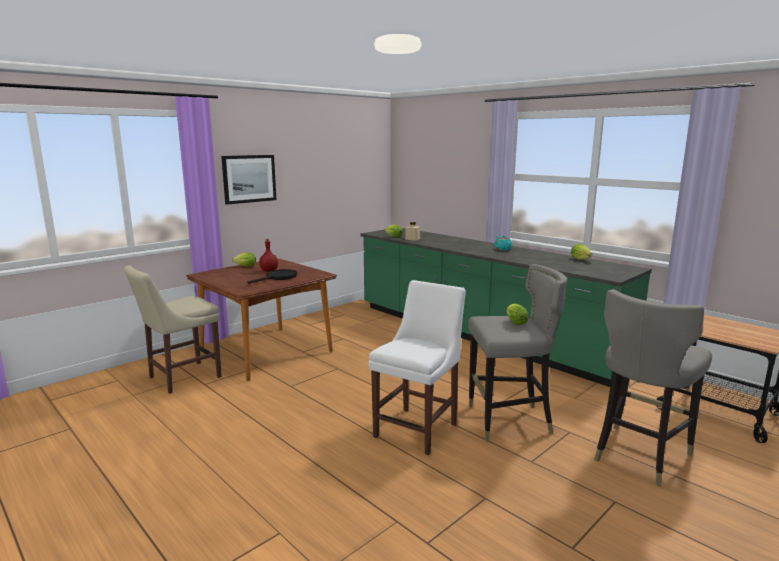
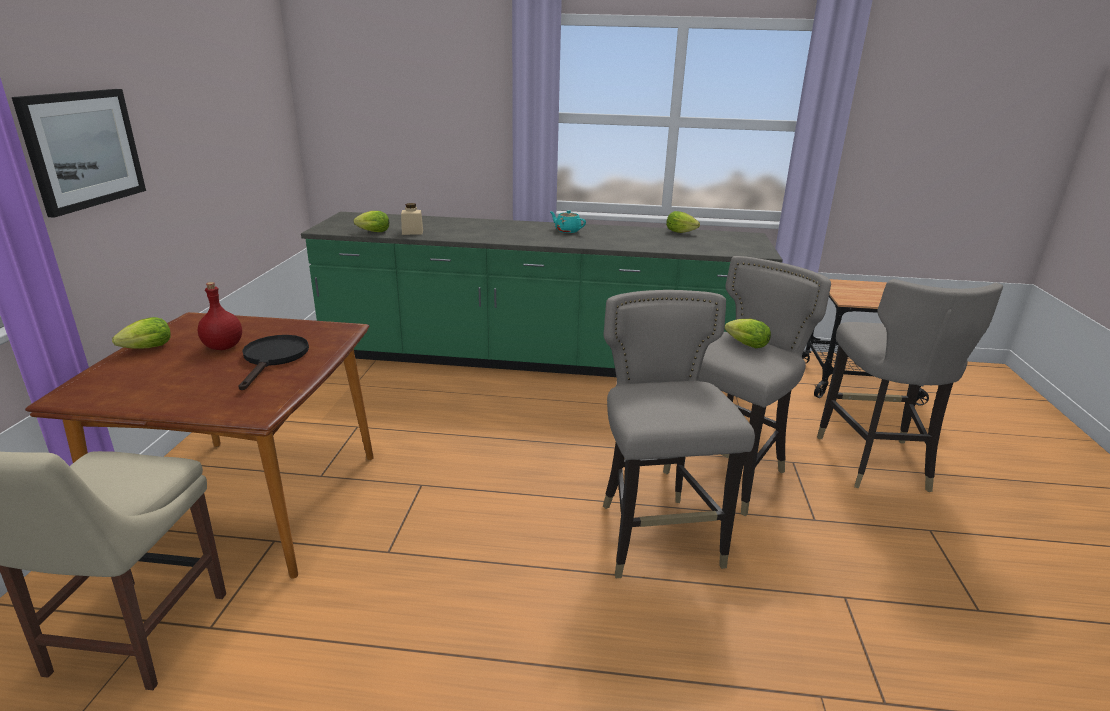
camera: 40 degrees left, 10 degrees up
(418, 428) = (656, 536): white chair -> grey stool

